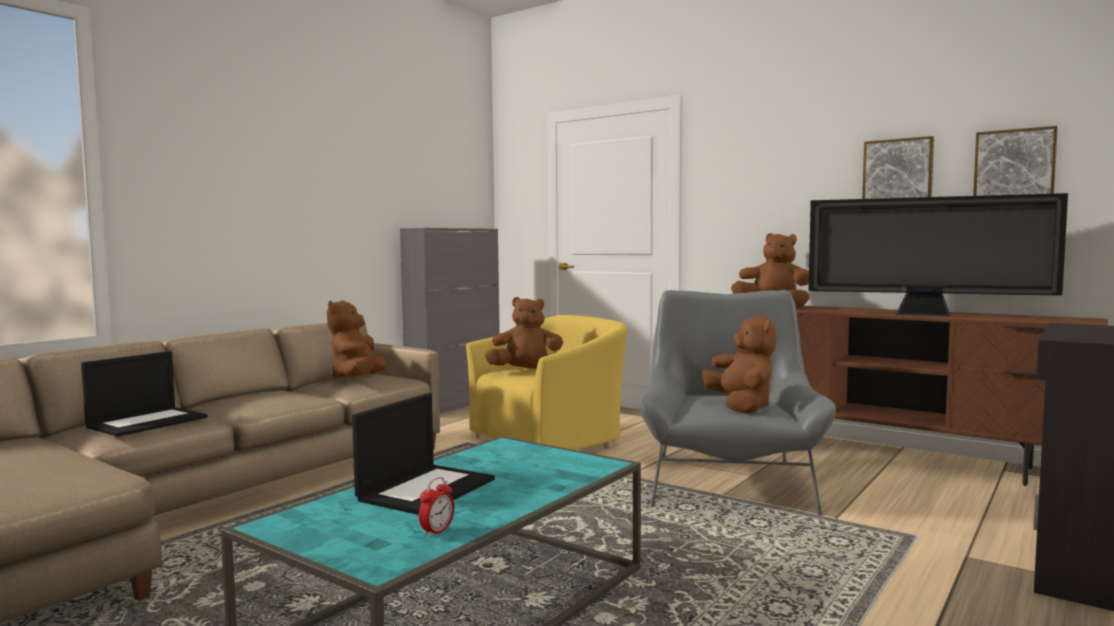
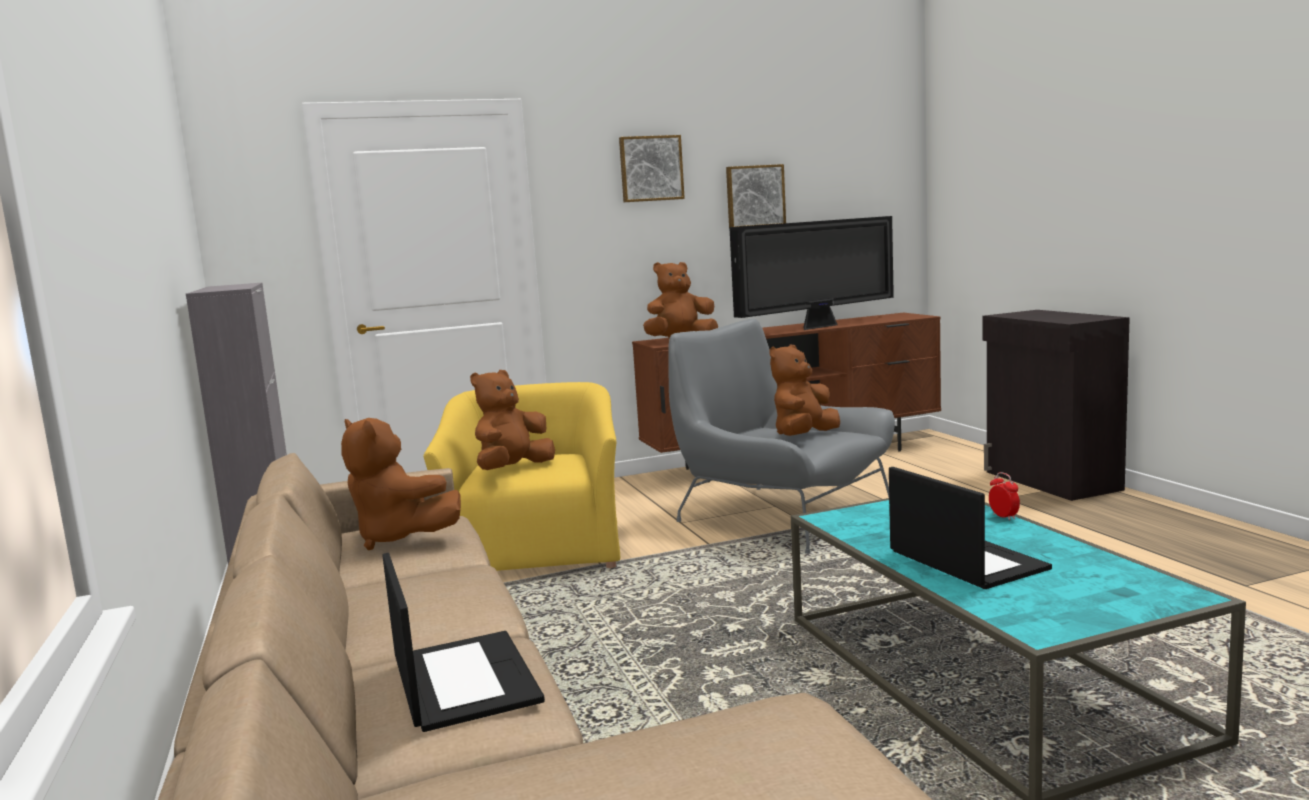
camera: 55 degrees left, 5 degrees up
(437, 532) = (1102, 568): alarm clock -> alarm clock (1003, 516)
(741, 407) = (804, 436): brown plush toy -> brown plush toy turned 75 degrees counterclockwise
(1014, 164) = (838, 191): picture -> picture (650, 168)

